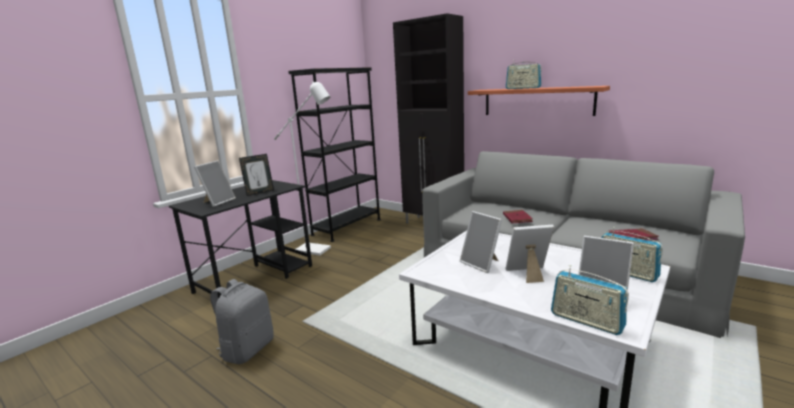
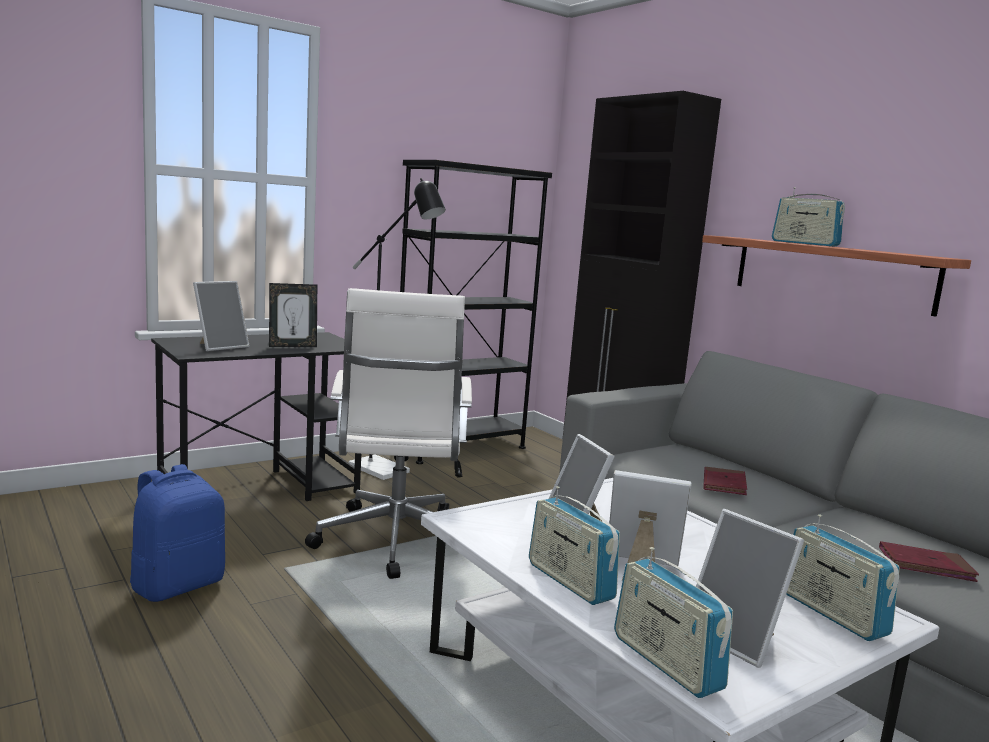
camera: 15 degrees right, 5 degrees down
(247, 349) = (178, 585): grey backpack -> blue backpack
(318, 250) = (386, 472): white floor lamp -> black floor lamp
(351, 289) = (395, 542): none -> white office chair
(503, 290) = (569, 581): none -> radio

